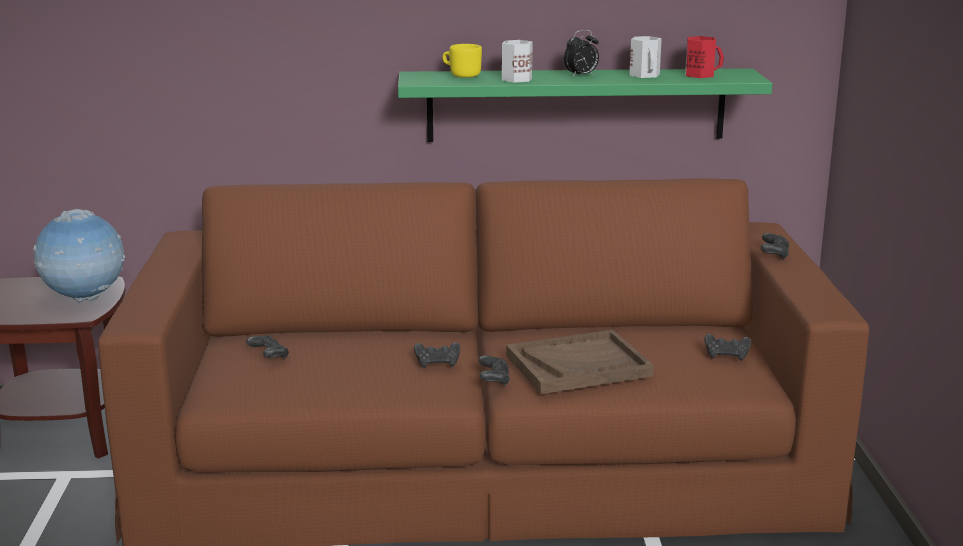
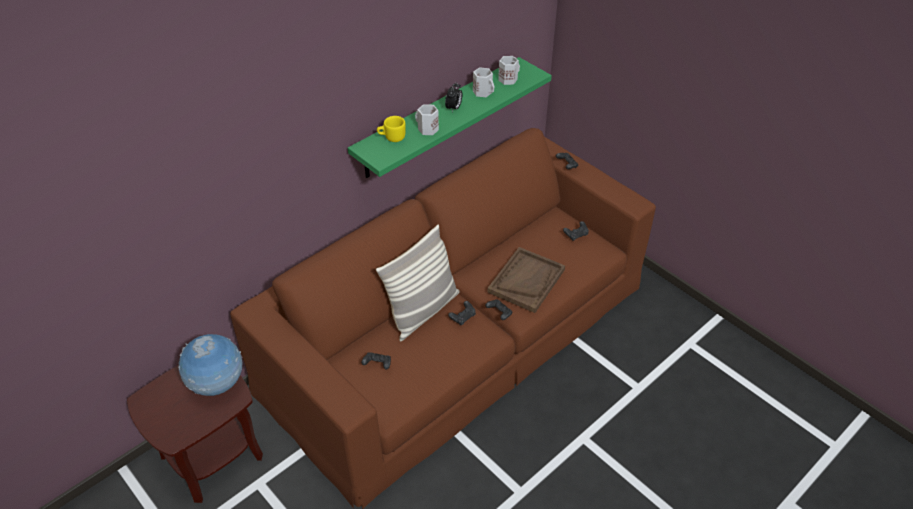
camera: 40 degrees left, 25 degrees up
(397, 341) = (422, 311): none -> pillow
(700, 75) = (508, 79): red mug -> white mug

